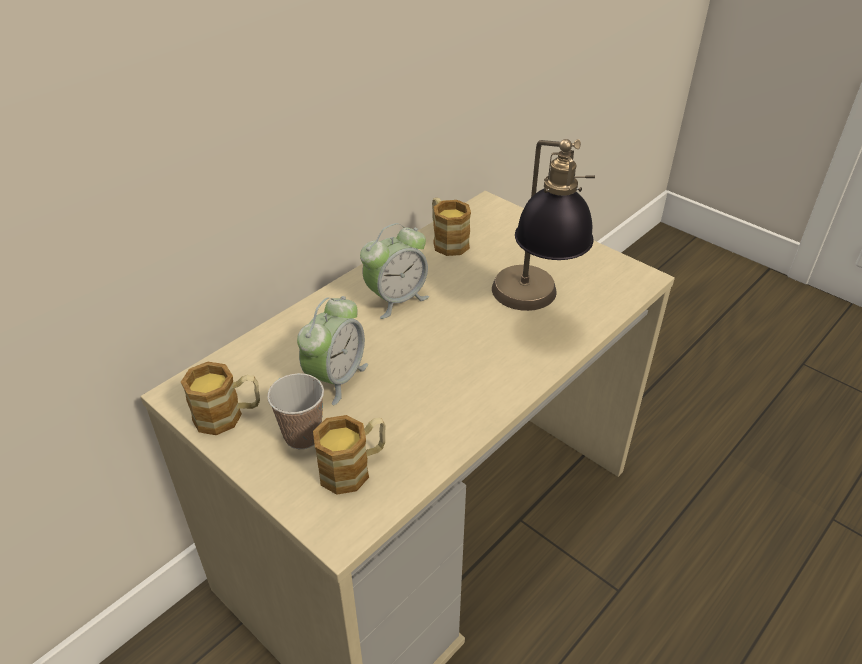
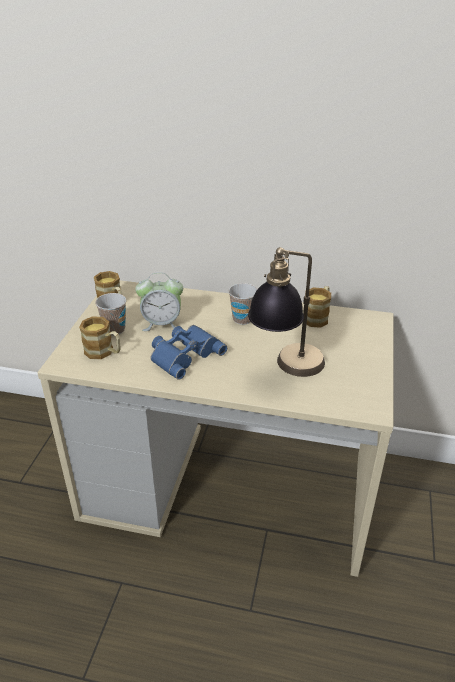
camera: 60 degrees right, 5 degrees down
(396, 299) = (242, 319): alarm clock -> cup
(430, 381) = (184, 354): none -> blue binoculars

